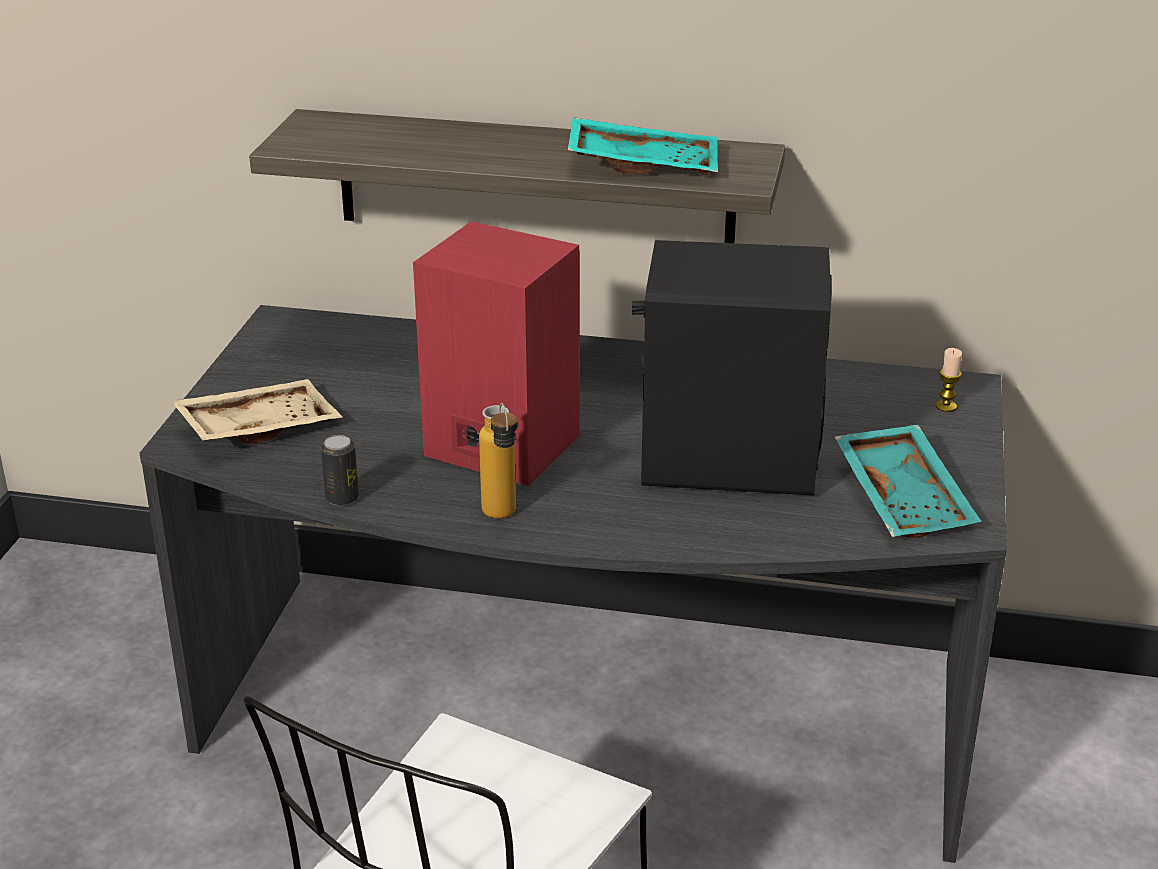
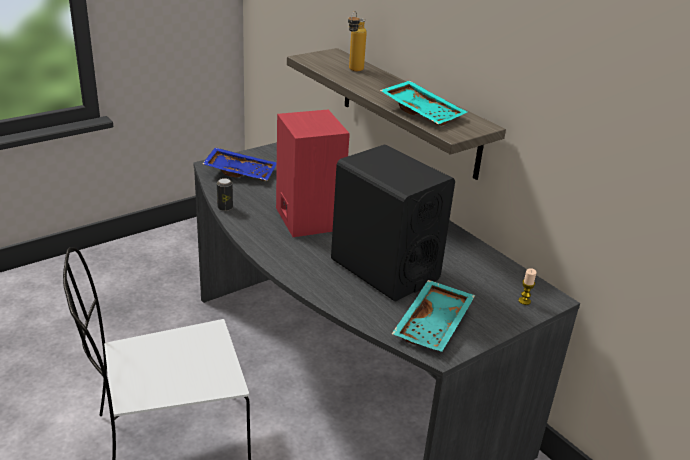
camera: 40 degrees right, 0 degrees up
(258, 427) = (241, 172): beige tray -> blue tray
(502, 518) = (263, 243): bottle -> bottle (353, 71)

